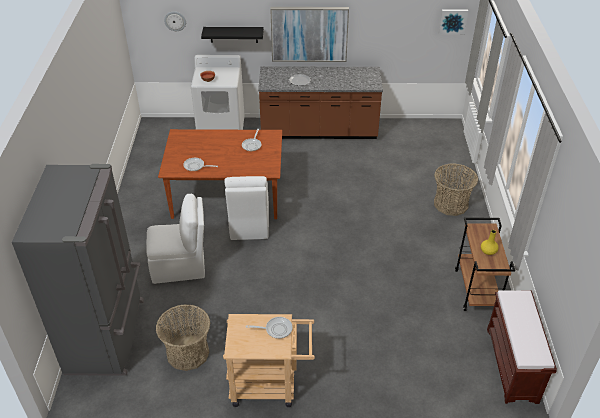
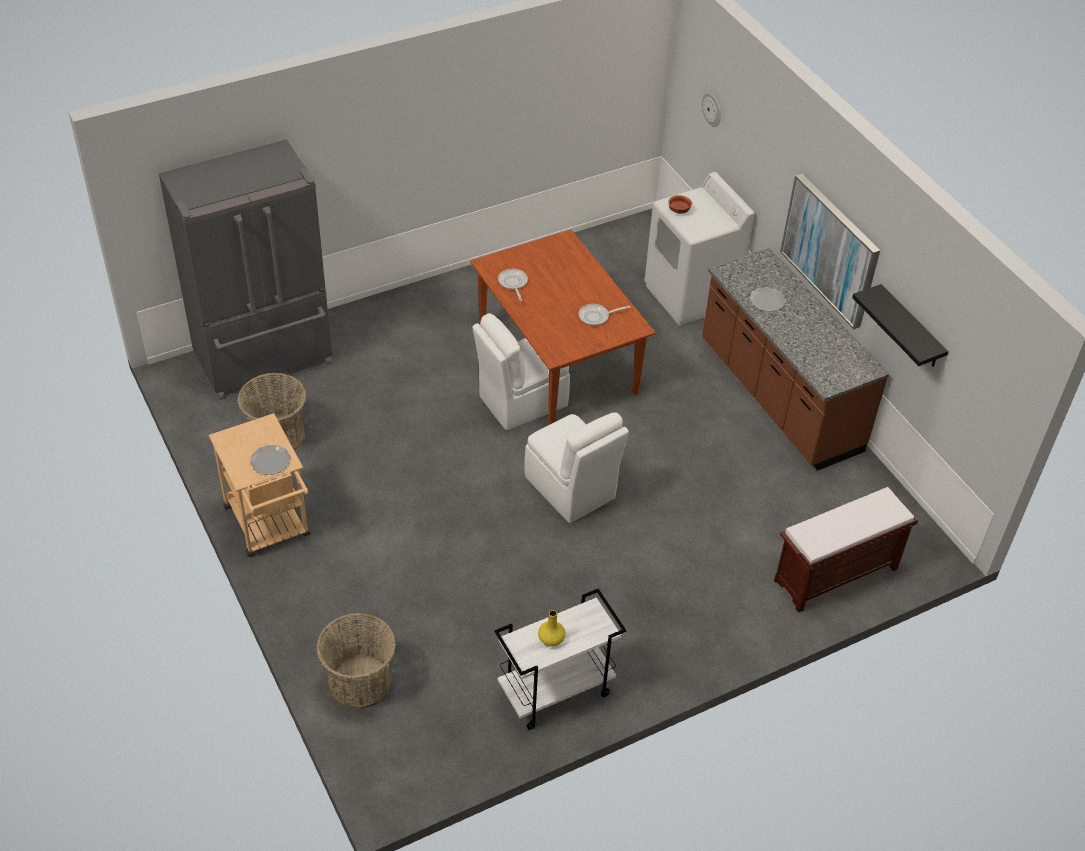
camera: 60 degrees right, 5 degrees up
(180, 267) = (403, 371): white chair -> white chair (571, 489)
(233, 34) = (759, 179): black shelf -> black shelf (910, 328)
(276, 329) = (270, 461): frying pan -> plate
(450, 204) = (726, 610): basket -> basket (360, 682)
(452, 21) = (994, 389): picture -> none
(477, 290) = (555, 692): brown cart -> white cart
(512, 365) = (434, 770): brown bench -> brown bench (835, 576)

